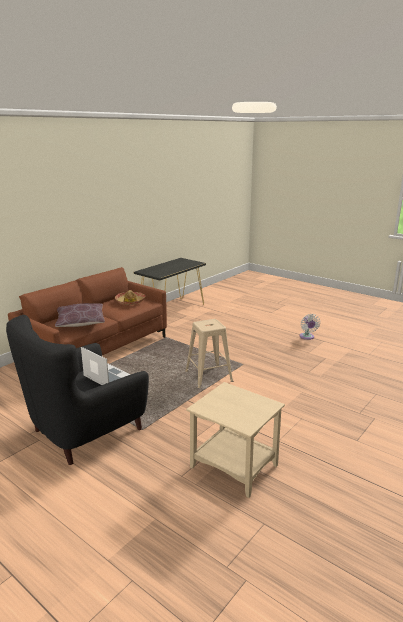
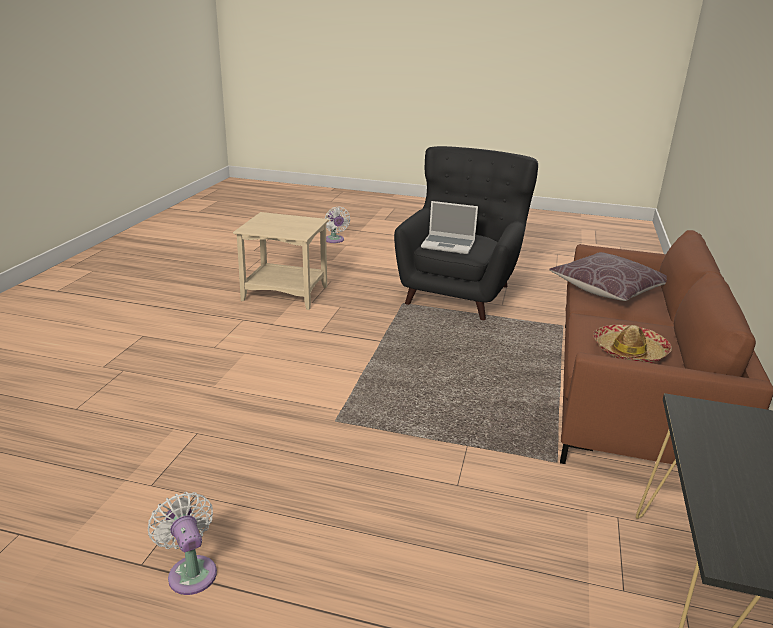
camera: 155 degrees right, 5 degrees up
(113, 582) = (335, 240): none -> white fan
(209, 376) = (381, 383): beige stool -> none

